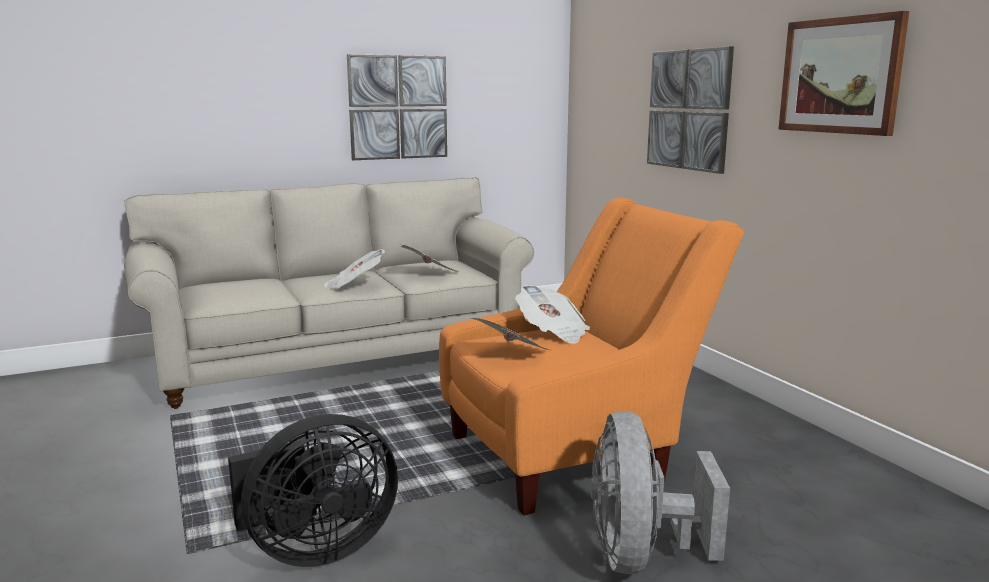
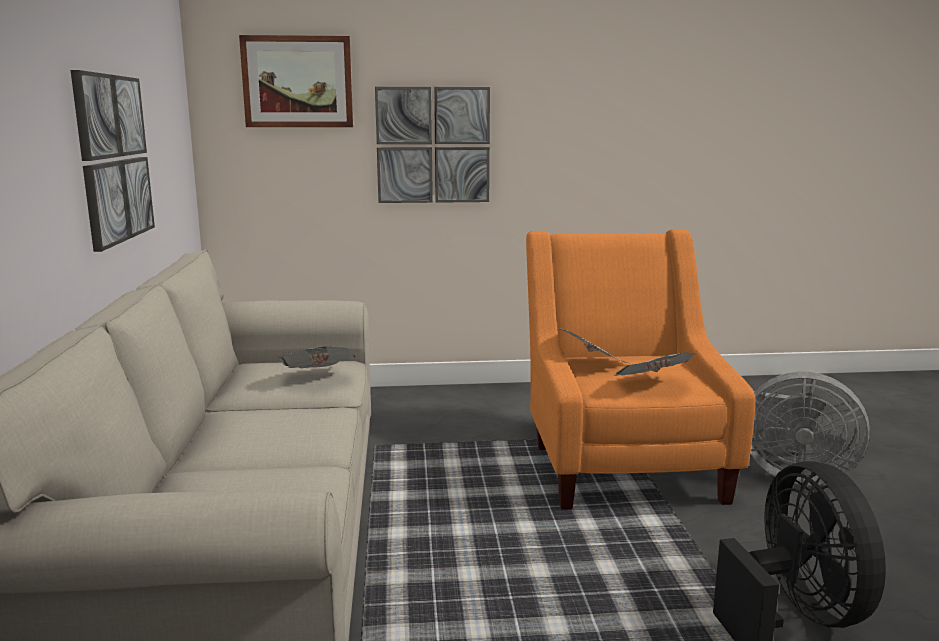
camera: 70 degrees left, 0 degrees up
(354, 285) = (307, 423): newspaper -> none
(840, 76) = (605, 115): picture -> picture (297, 82)

